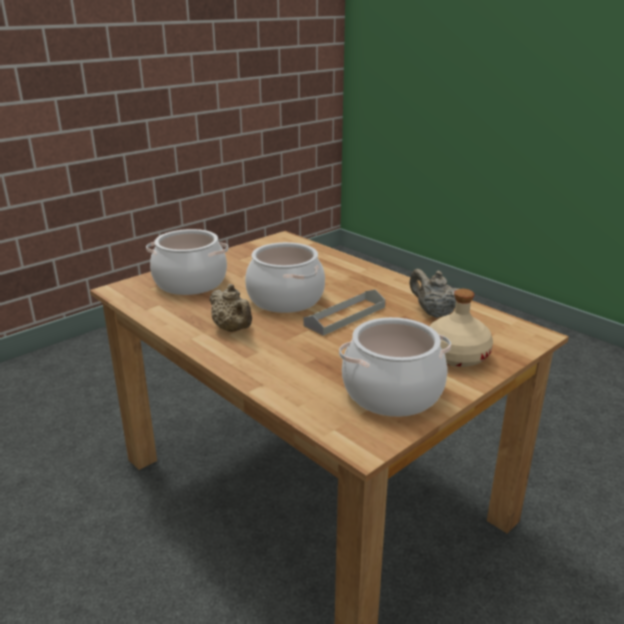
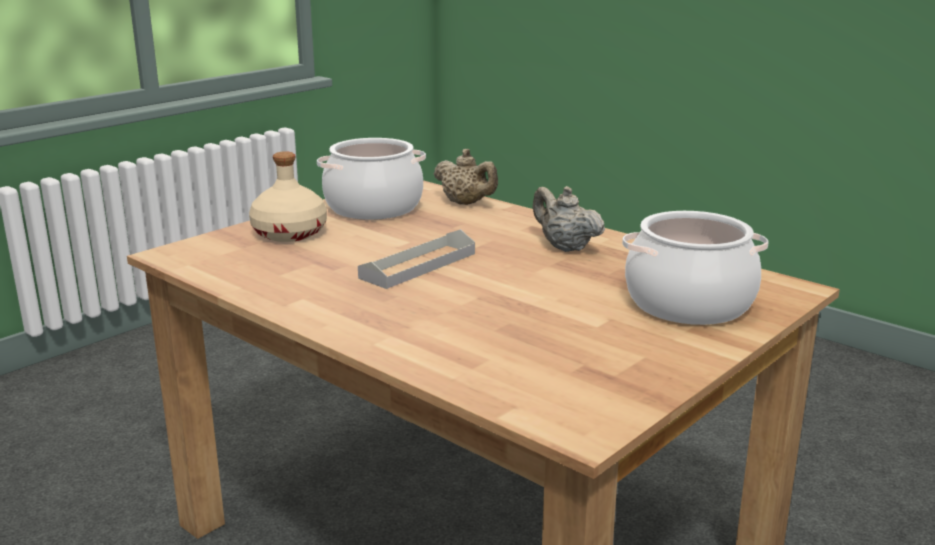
camera: 175 degrees right, 5 degrees down
(286, 299) = (511, 284): cooking pot -> none
(434, 313) = (287, 273): beige teapot -> beige teapot (466, 203)

